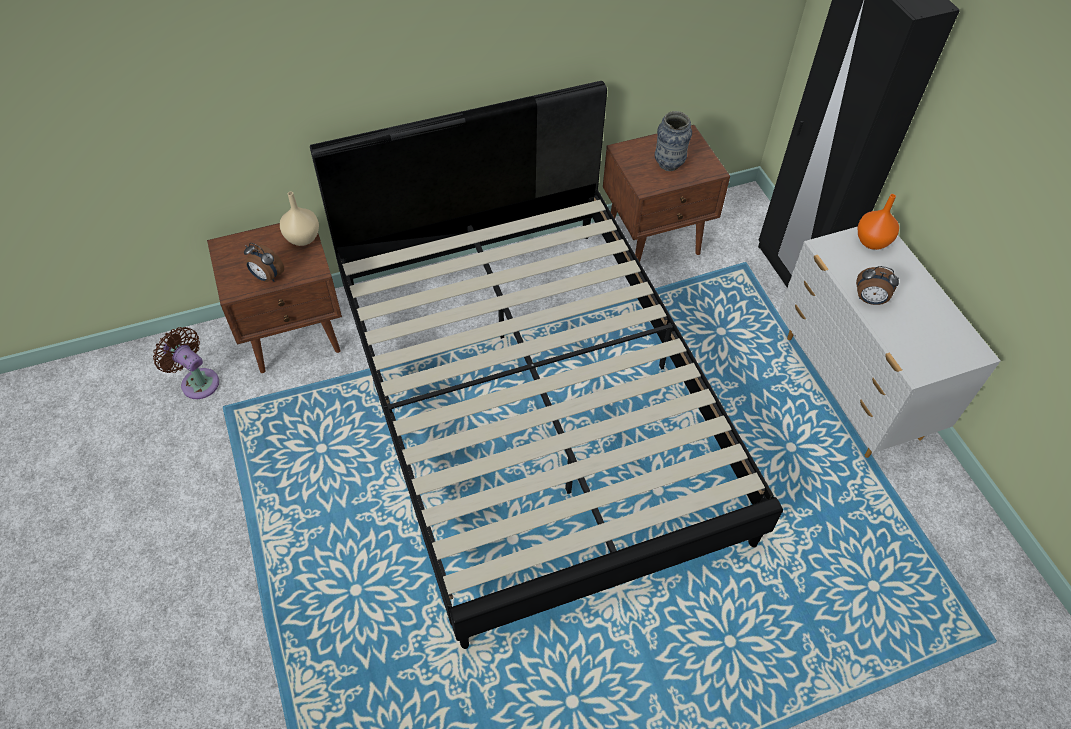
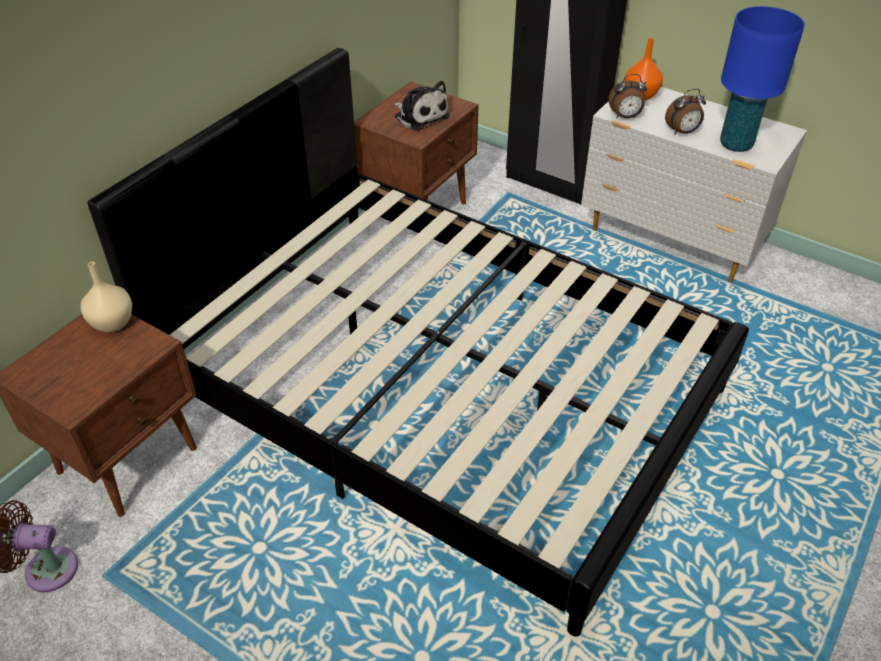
camera: 35 degrees left, 10 degrees down
(267, 277) = (104, 377): alarm clock -> alarm clock (625, 117)
(669, 164) = (420, 116): vase -> plush toy
(907, 339) = (735, 144): none -> blue table lamp

